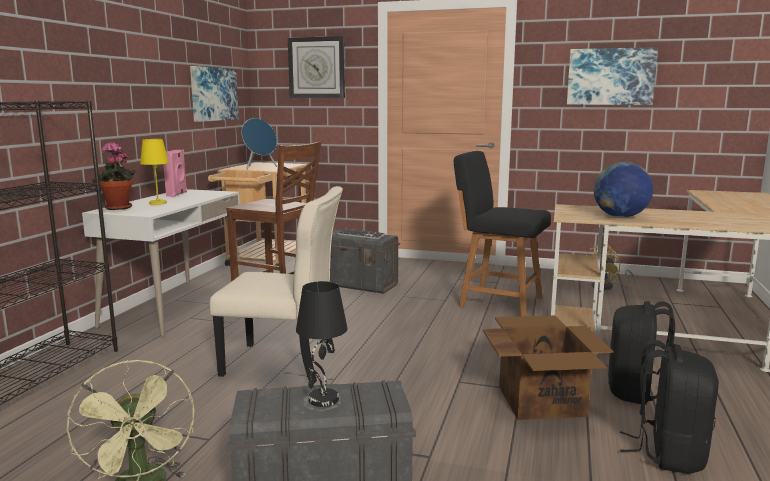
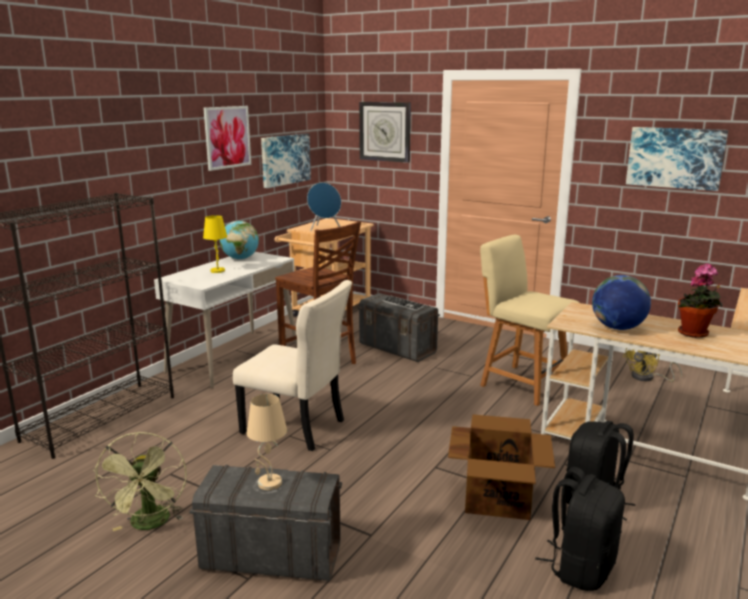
camera: 15 degrees right, 5 degrees up
(118, 208) = (183, 276): potted plant -> potted plant (694, 334)
(156, 58) = (227, 137): none -> picture
(177, 194) = (240, 259): pink speaker -> globe
(323, 400) = (269, 483): black table lamp -> beige table lamp
(497, 302) = (521, 383): black chair -> beige chair

